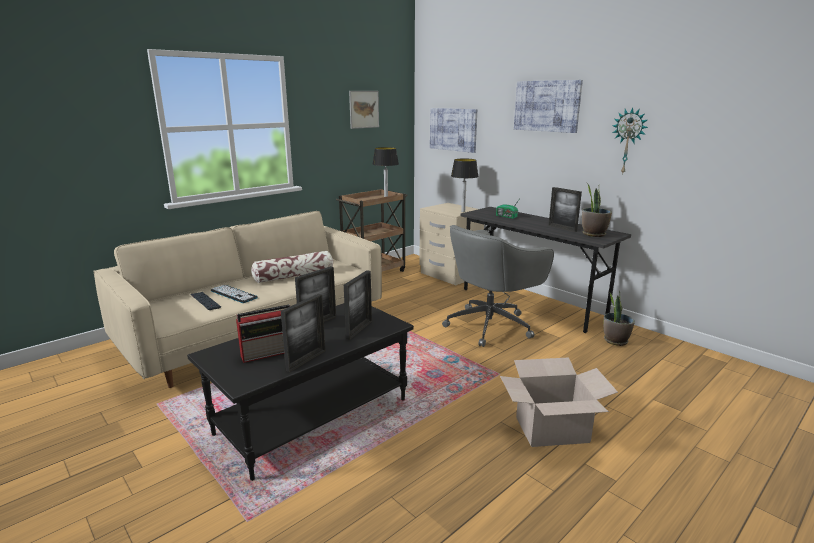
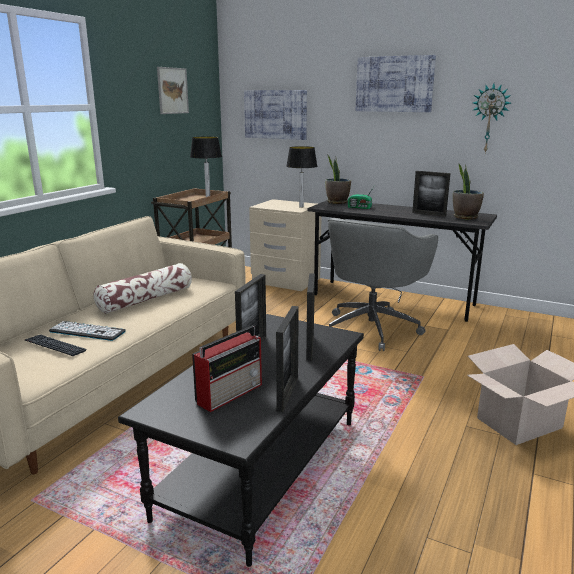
camera: 20 degrees left, 0 degrees up
(615, 341) = (499, 324): potted plant -> potted plant (337, 202)

